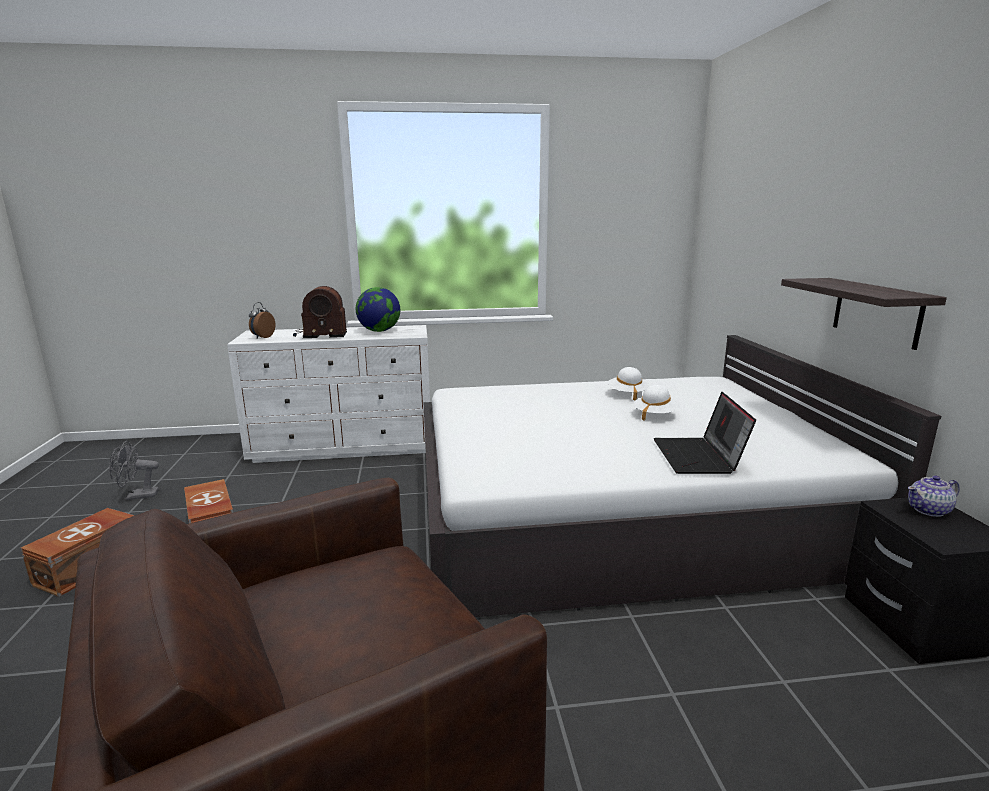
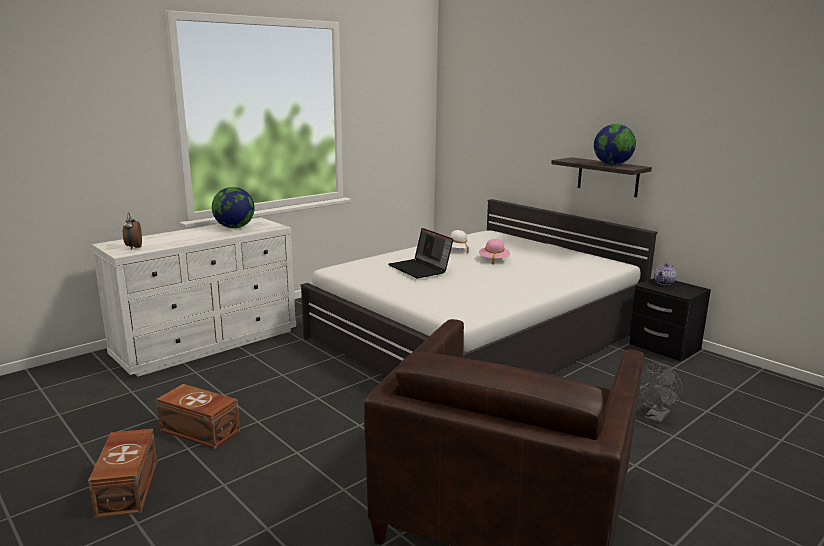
camera: 35 degrees left, 0 degrees up
(137, 496) = (61, 432): grey fan -> grey fan (655, 418)
(320, 334) = (185, 237): radio -> none
(655, 415) = (493, 260): white hat -> pink hat
(699, 457) = (553, 278): laptop -> laptop (420, 269)
(871, 289) = (612, 164): none -> globe

